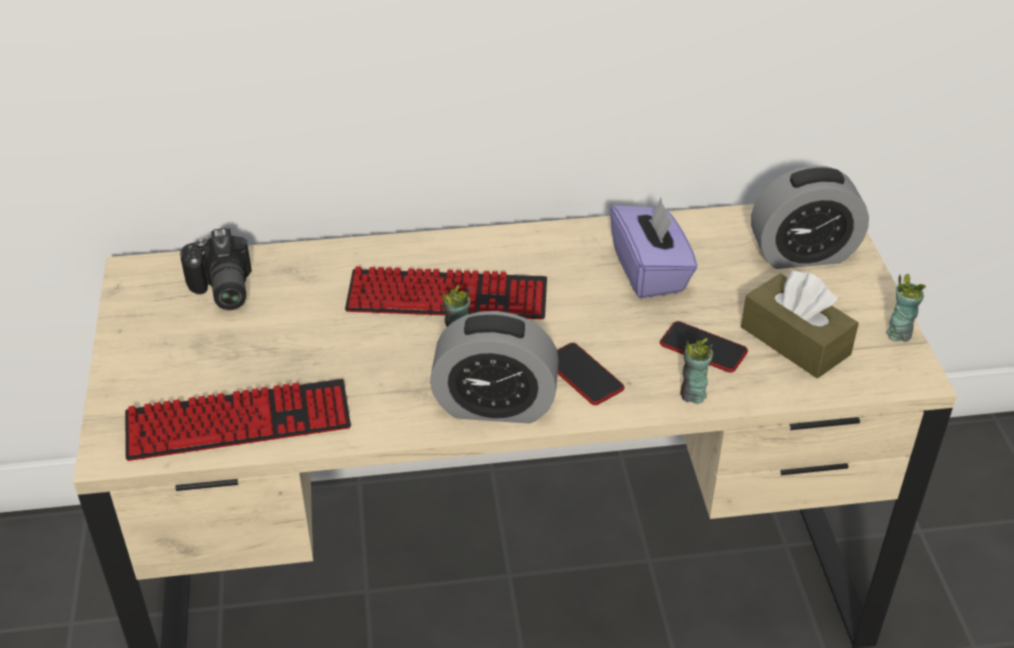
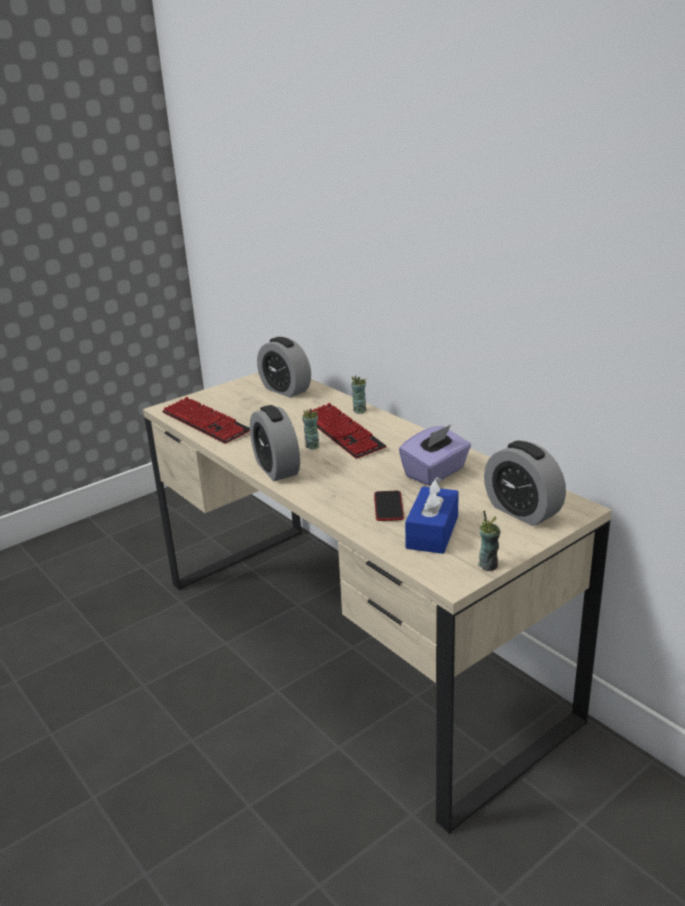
camera: 60 degrees right, 15 degrees down
(220, 290) = (285, 390): camera -> alarm clock
(583, 375) = (325, 482): phone -> none
(692, 395) = (344, 515): cup -> cup (359, 411)
(795, 341) = (432, 532): brown tissue box -> blue tissue box

